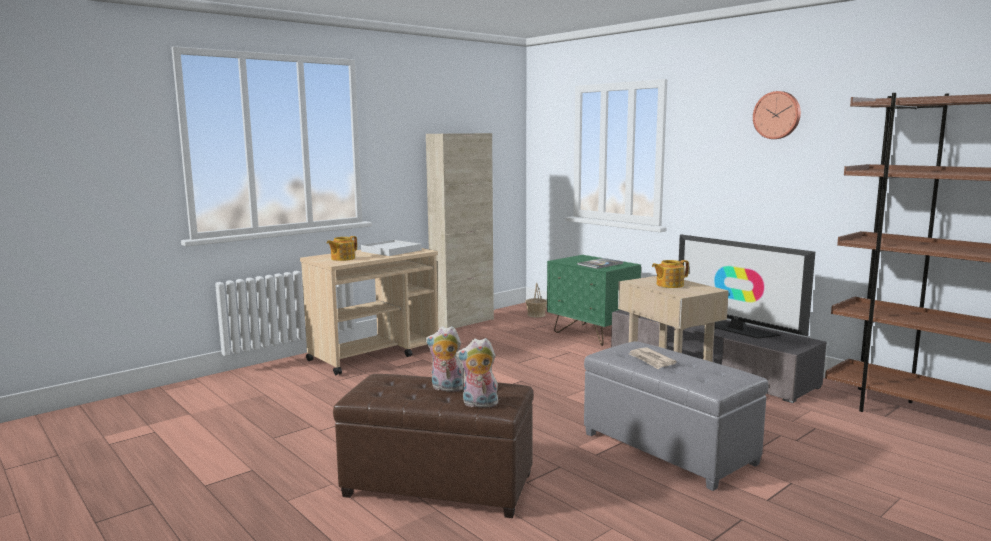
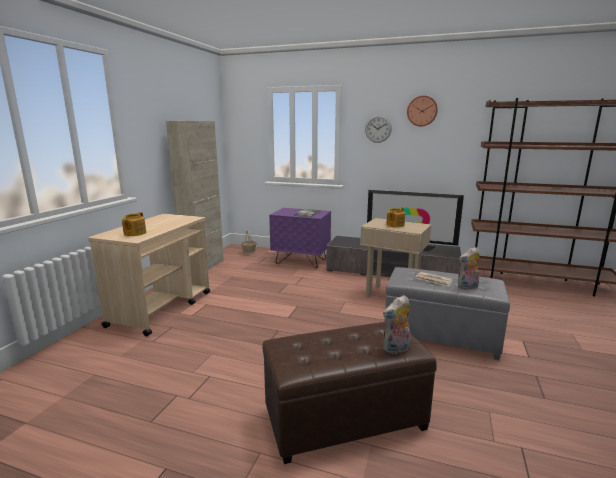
camera: 30 degrees left, 5 degrees up
(391, 250) = (166, 220): white tray -> none
(446, 388) = (350, 340): plush toy -> plush toy (467, 287)
(592, 335) = (301, 261): green nightstand -> purple nightstand
(714, 143) = (378, 129): none -> wall clock

